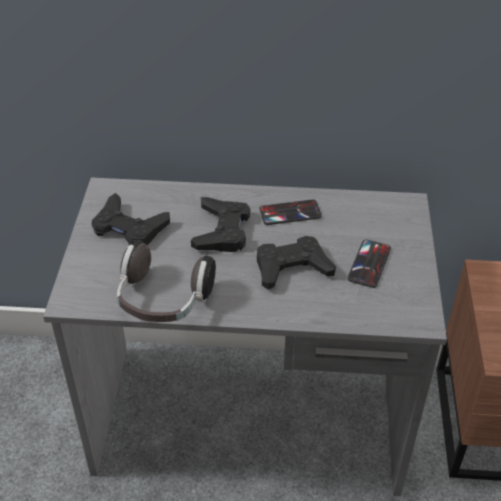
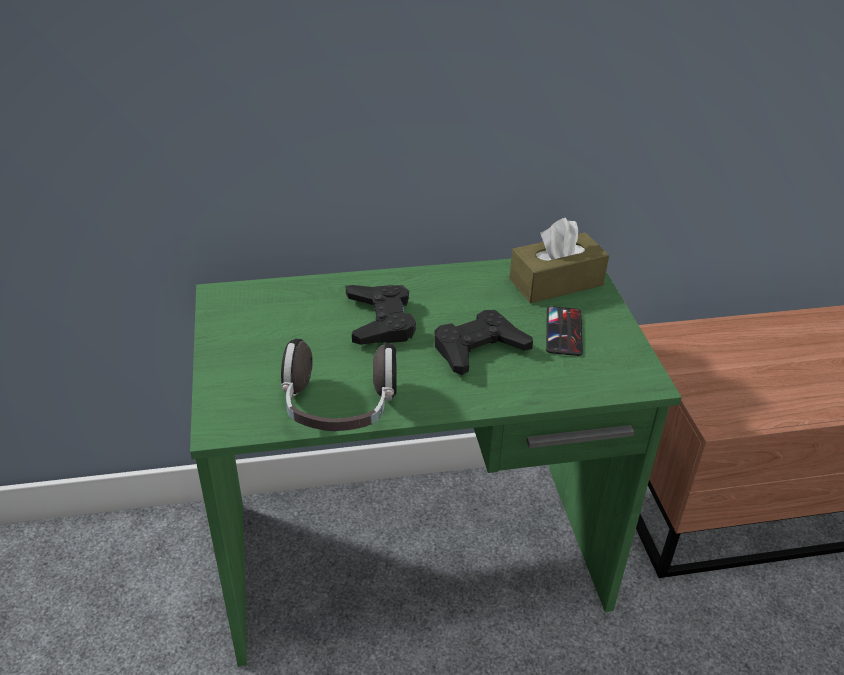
camera: 15 degrees left, 5 degrees down
(129, 228) = (265, 333): black game controller -> none
(250, 421) = (417, 560): grey desk -> green desk
(290, 213) = (452, 291): phone -> none
(381, 217) = (556, 282): none -> brown tissue box

